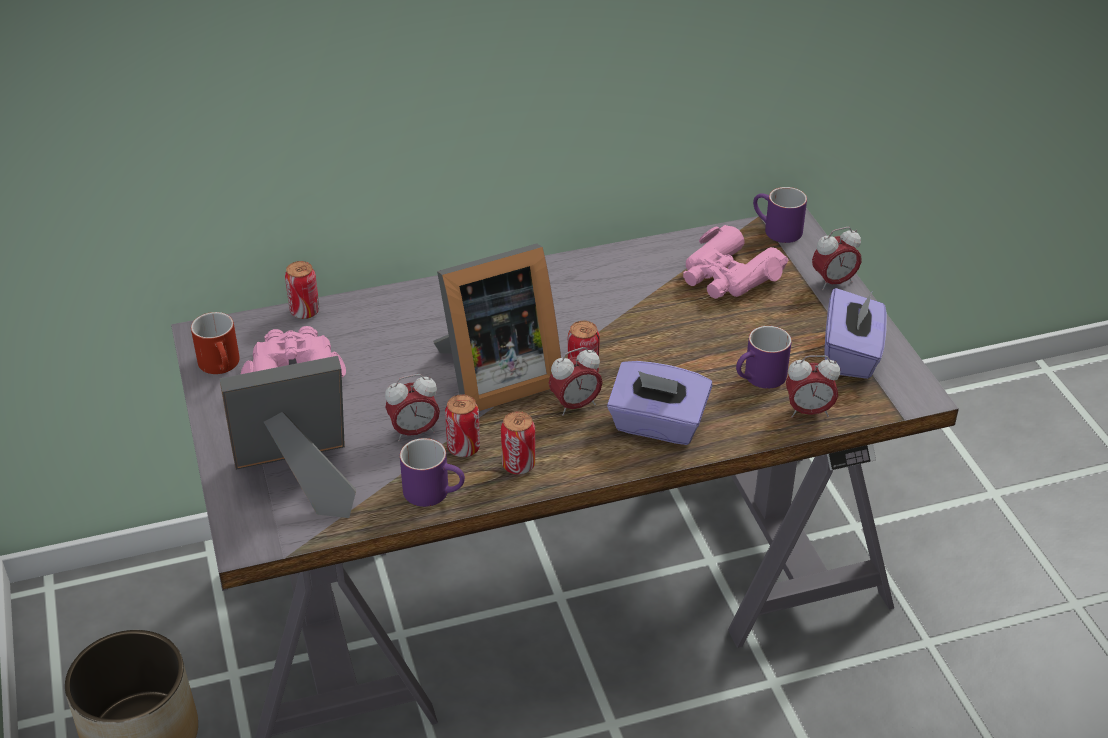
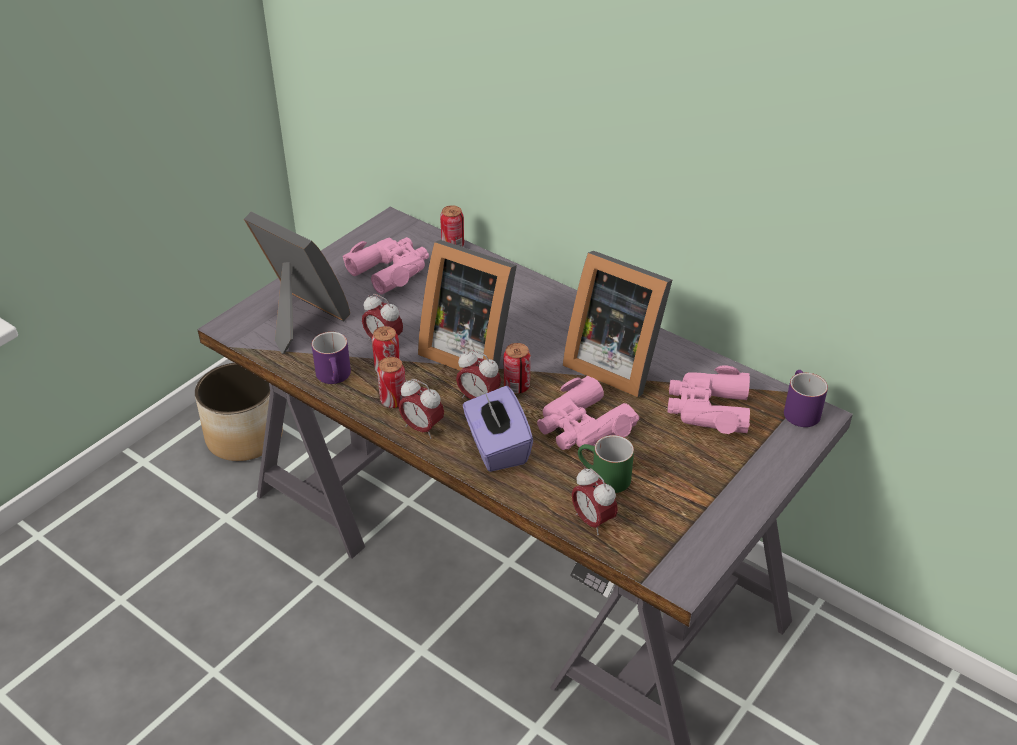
camera: 55 degrees right, 0 degrees up
(222, 366) = (371, 242): red mug -> none
(611, 297) = (614, 363): none -> picture frame
(680, 358) = (582, 427): none -> pink binoculars
(760, 379) = (603, 478): purple mug -> green mug
(833, 282) = (771, 470): alarm clock -> alarm clock (422, 428)
(851, 355) = (688, 518): purple tissue box -> none

